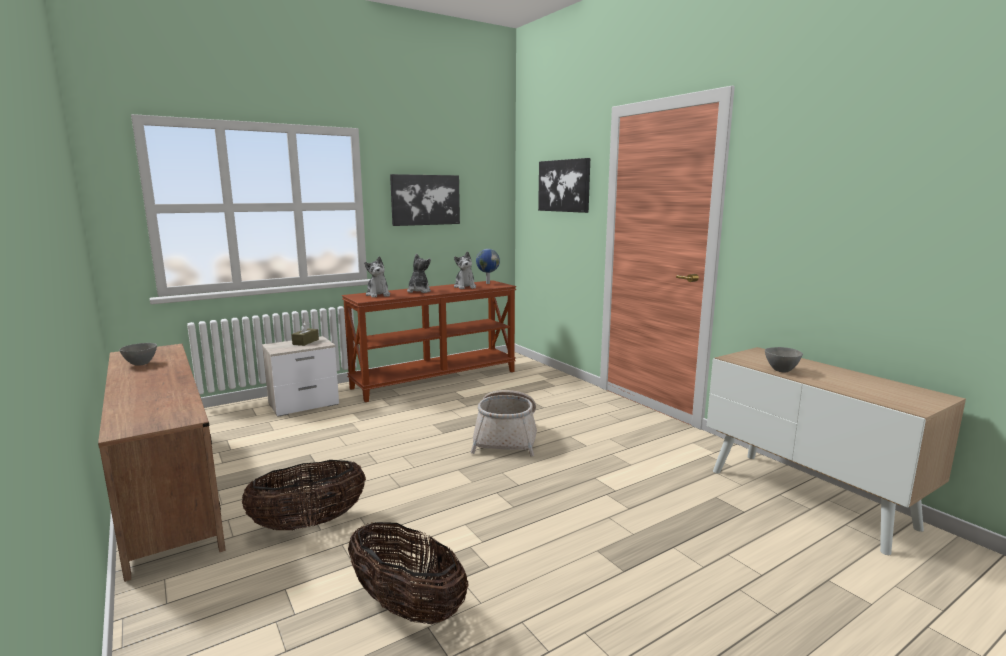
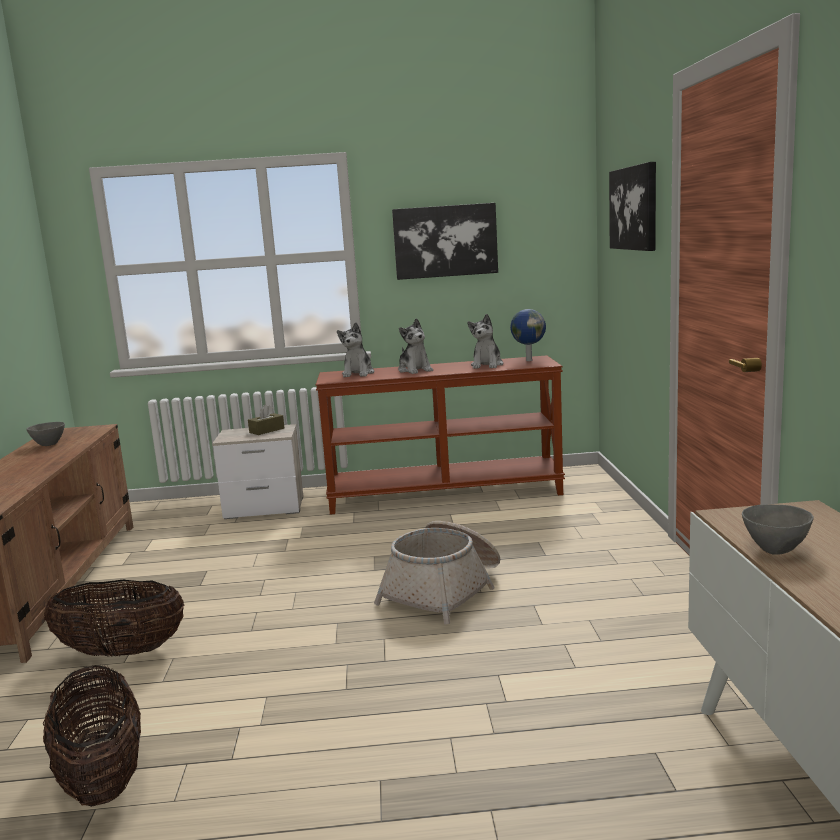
camera: 30 degrees right, 0 degrees up
(418, 291) = (415, 370): plush toy -> plush toy turned 120 degrees clockwise

